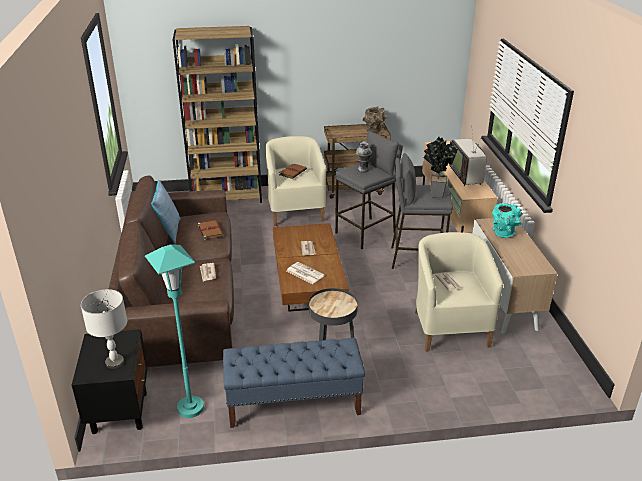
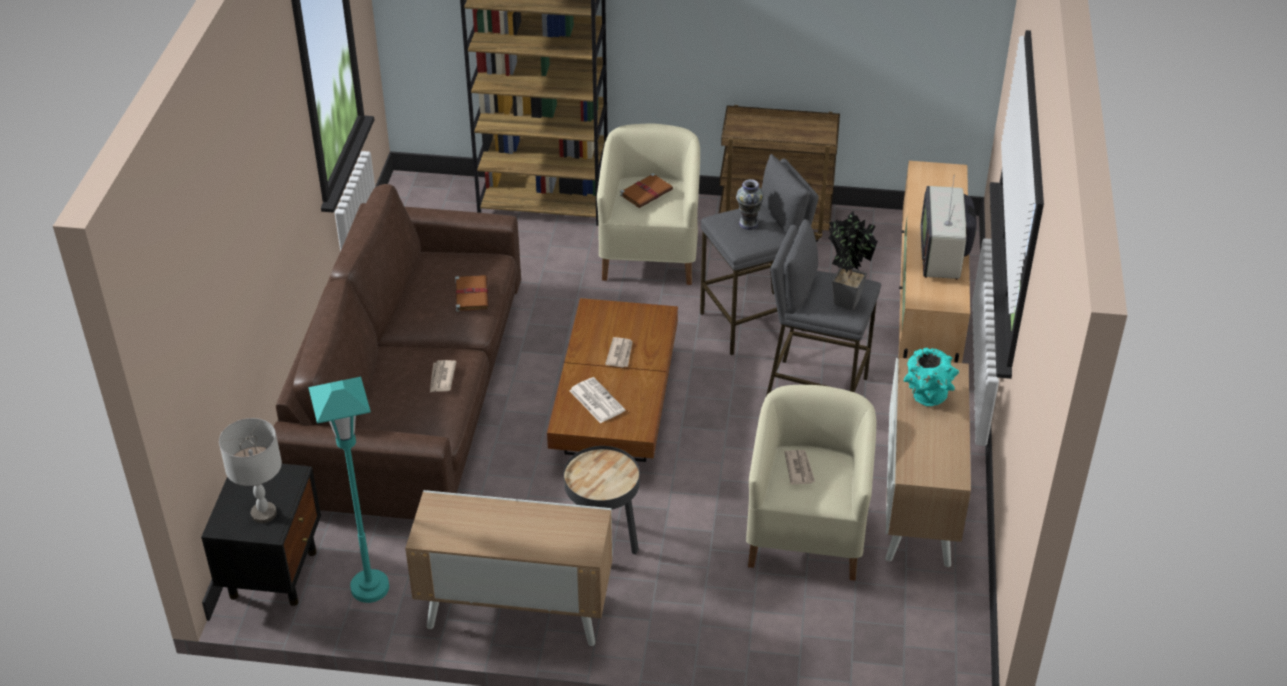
camera: 15 degrees right, 10 degrees up
(168, 231) = (409, 282): pillow -> none
(293, 404) = (515, 612): blue bench -> cabinet
(374, 132) = (815, 131): brown vase -> none

